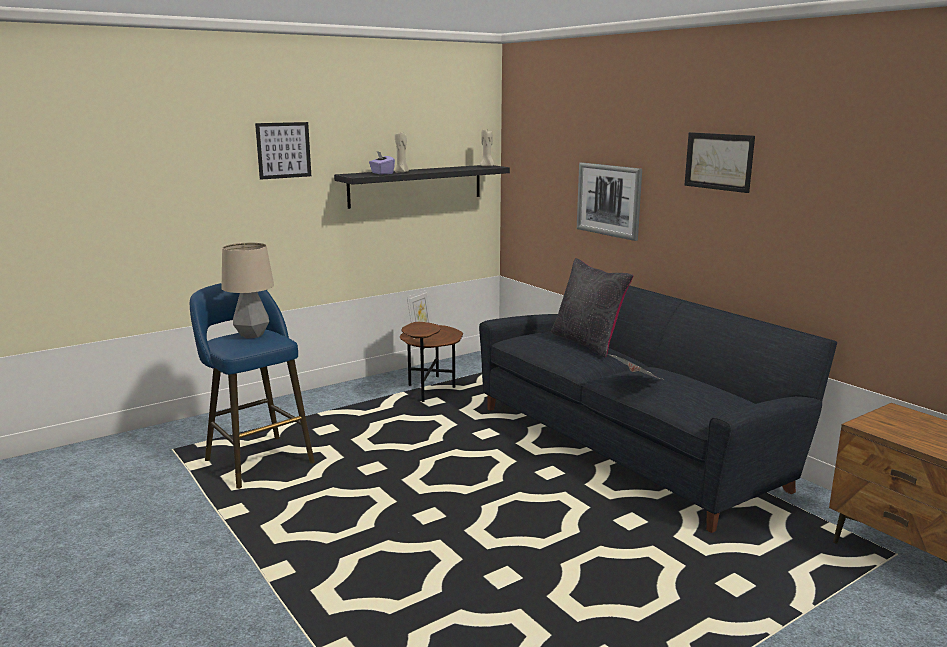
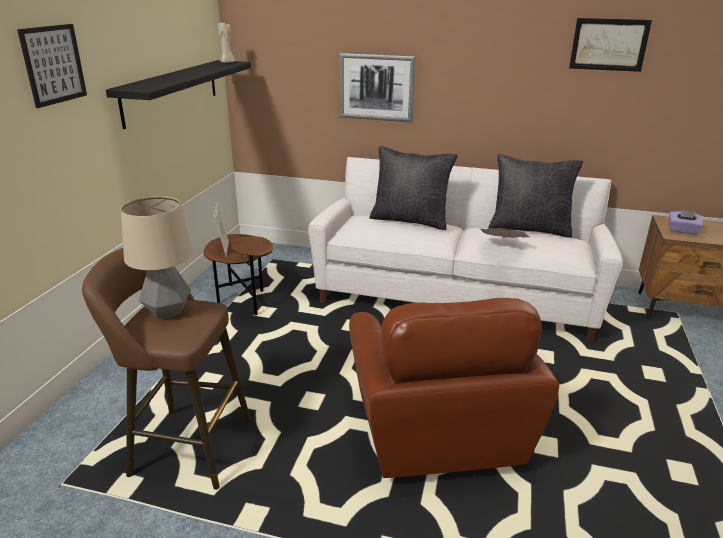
camera: 40 degrees left, 10 degrees up
(256, 460) = (185, 447): blue stool -> brown stool
(382, 173) = (159, 82): purple tissue box -> purple tissue box (682, 231)
(402, 172) = (175, 78): beige candle -> none
(431, 525) = (435, 429): none -> brown armchair
(630, 444) = (456, 294): black sofa -> white sofa
(706, 380) = (529, 228): none -> black pillow
(718, 161) = (500, 46): picture -> picture (609, 44)

